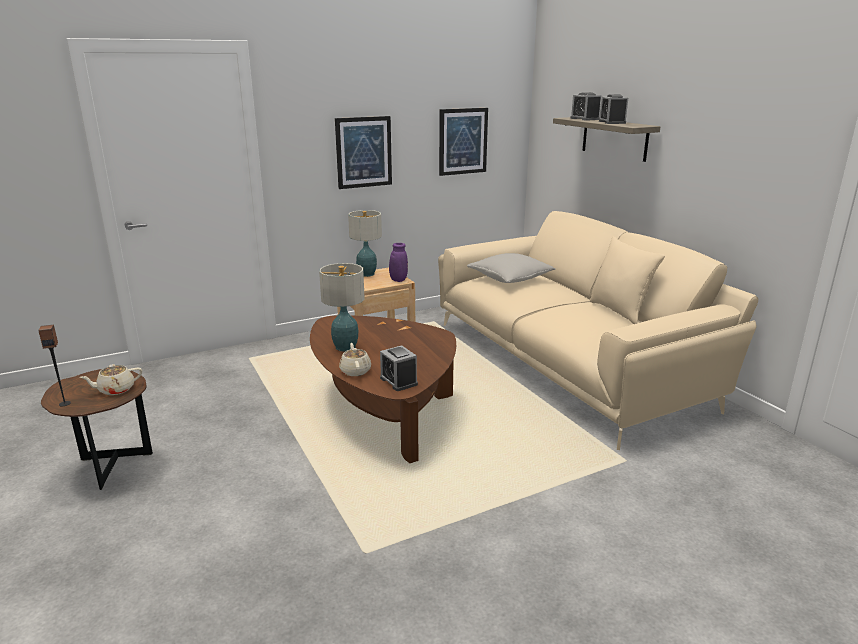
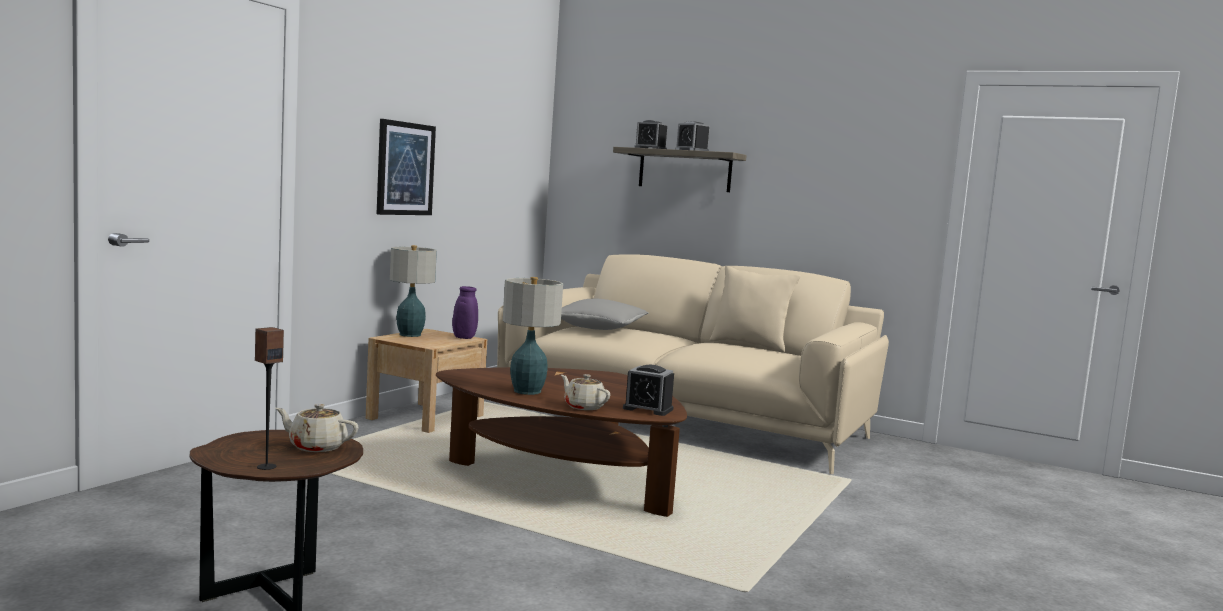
camera: 35 degrees left, 15 degrees down
(115, 390) = (316, 447): beige teapot -> beige teapot turned 75 degrees clockwise
(462, 141) = (496, 170): picture -> none

